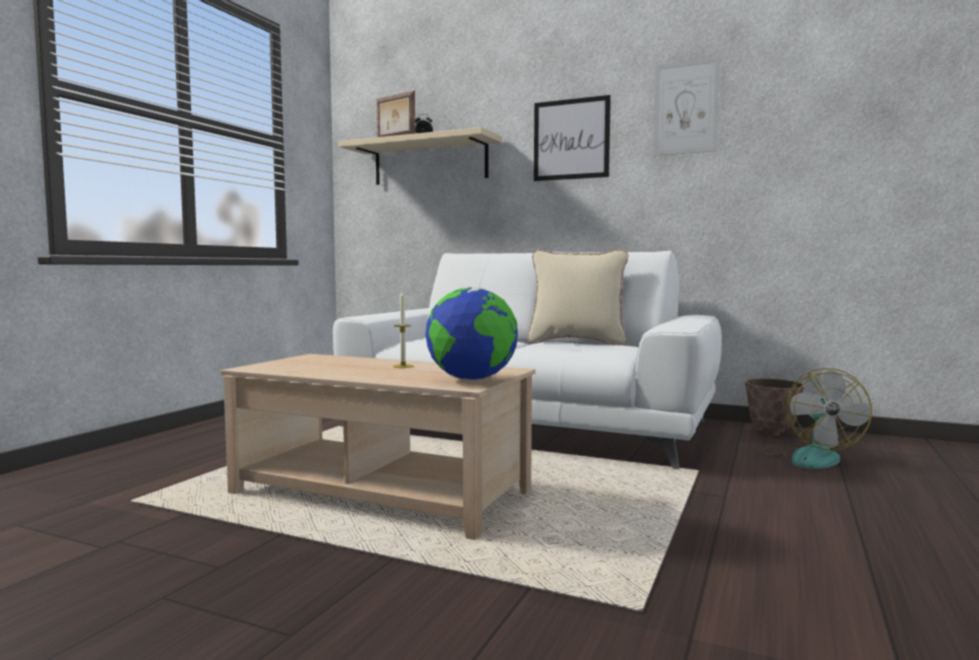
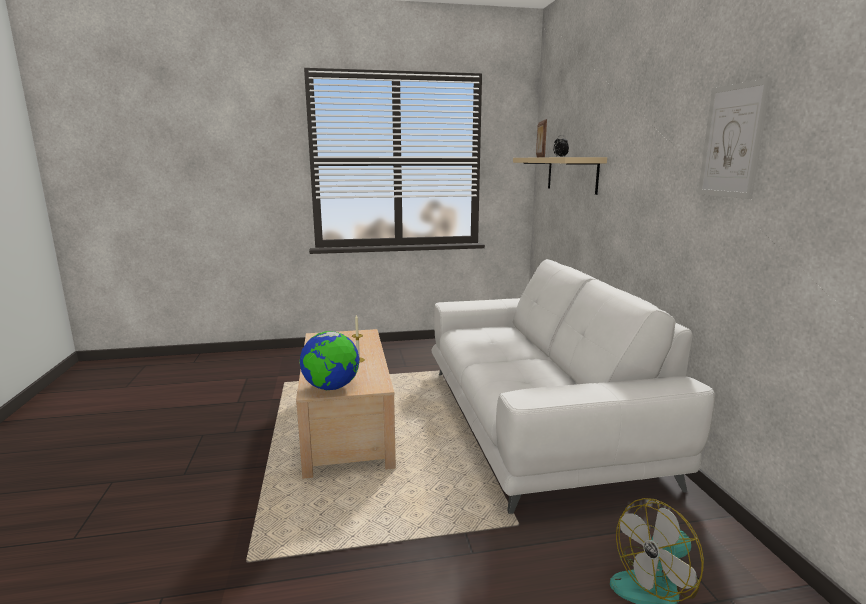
camera: 55 degrees right, 10 degrees up
(571, 139) = (645, 166): picture -> none
(576, 342) = (556, 370): beige pillow -> none
(772, 432) = (719, 542): planter -> none

